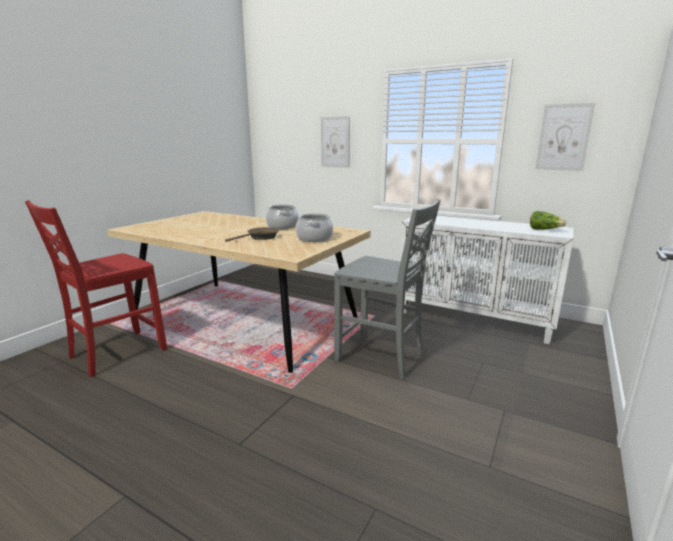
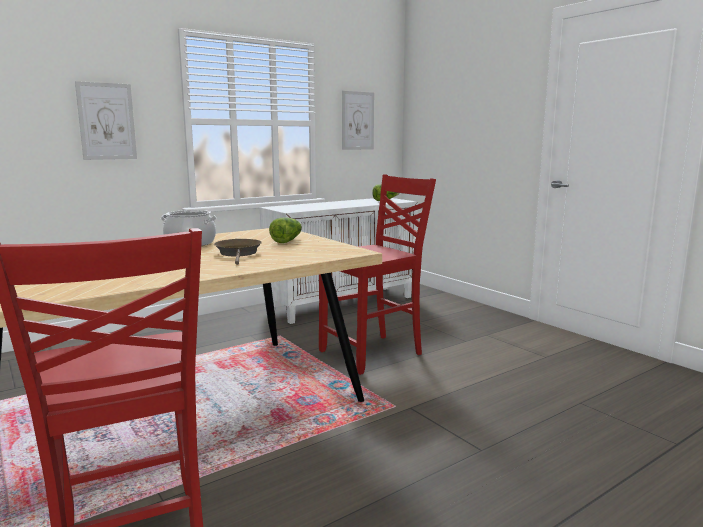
camera: 65 degrees left, 5 degrees down
(314, 238) = (287, 241): cooking pot -> lettuce
(381, 357) = (373, 353): grey chair -> red chair

